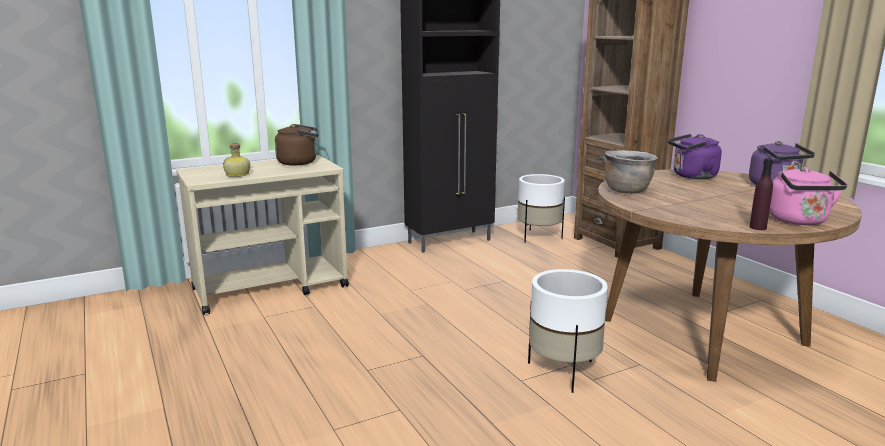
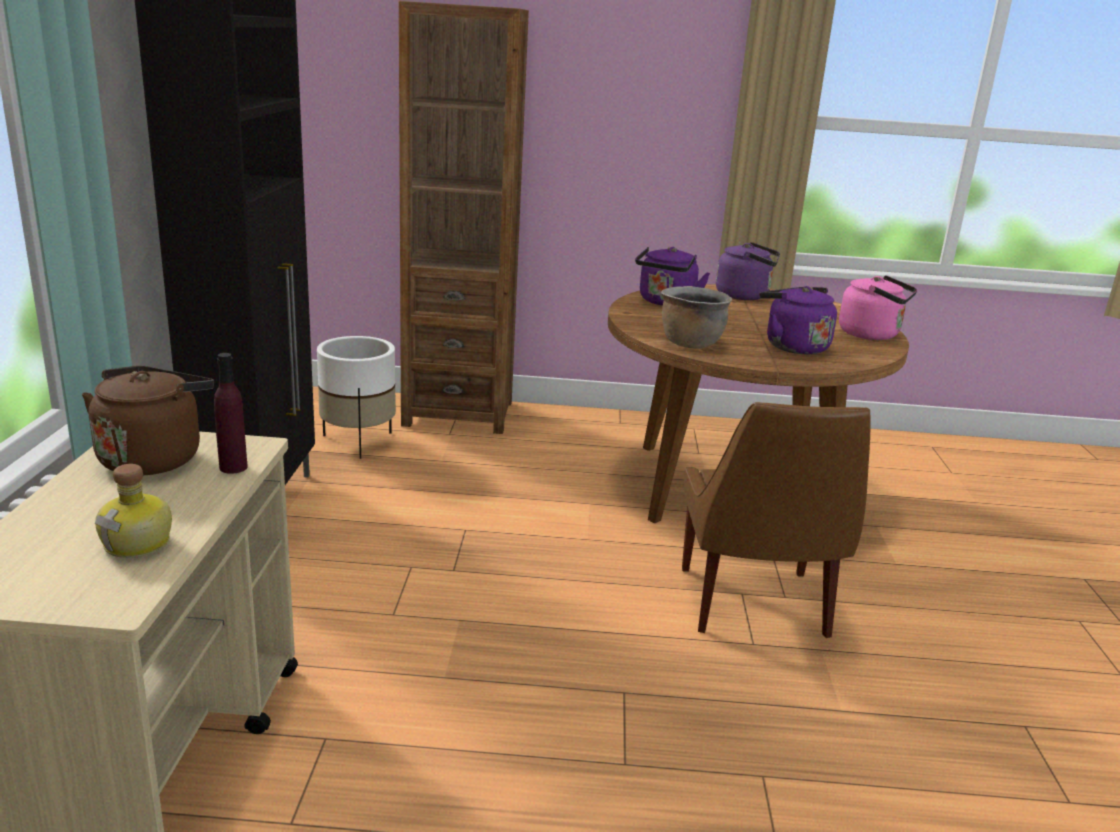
camera: 60 degrees left, 5 degrees up
(563, 371) = (754, 606): white planter -> brown chair
(696, 208) = (793, 346): none -> purple kettle
(757, 227) = (881, 353): purple bottle -> purple bottle (233, 467)

